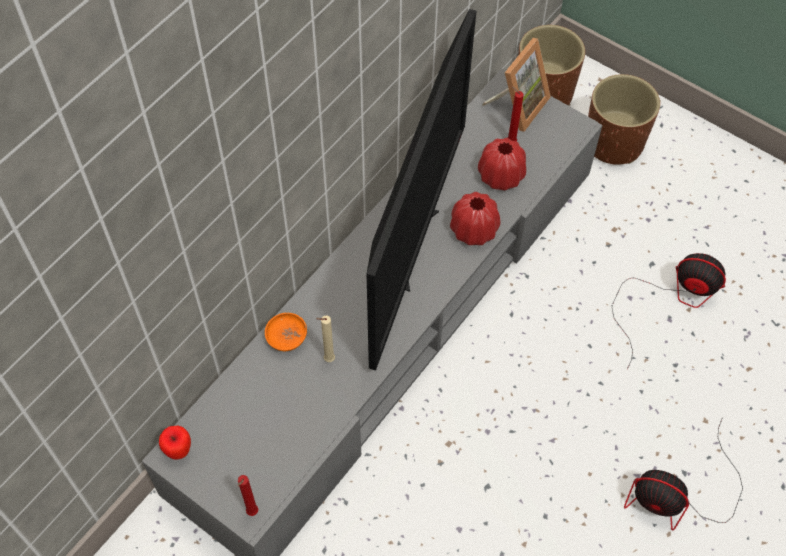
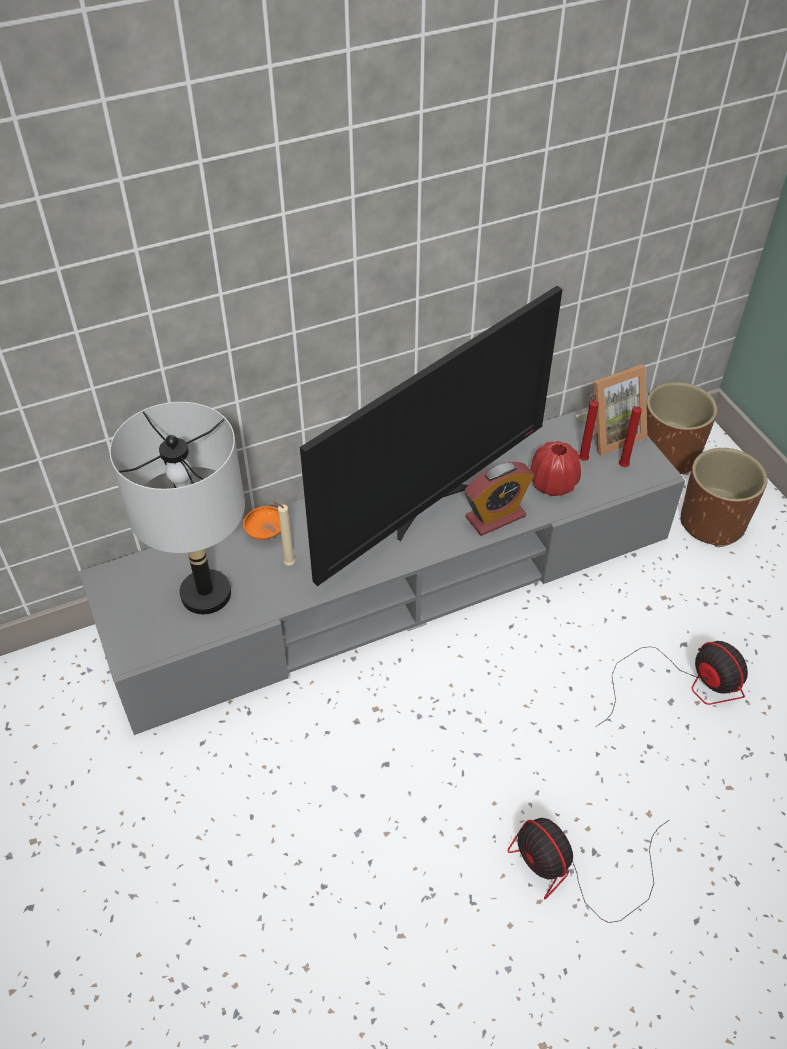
camera: 30 degrees right, 10 degrees down
(178, 451) = (112, 577): apple -> none
(251, 513) = (132, 654): red candle -> red candle (622, 467)
(276, 423) = (206, 594): none -> grey table lamp
(473, 230) = (495, 517): red vase -> alarm clock

